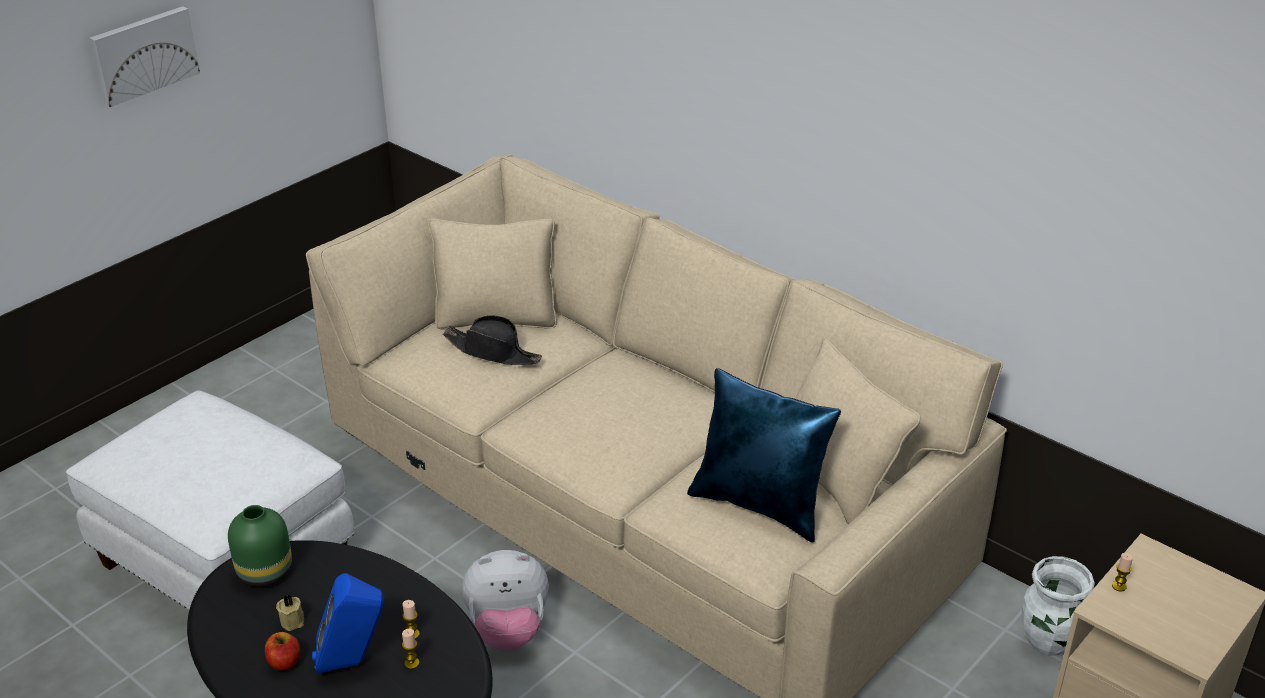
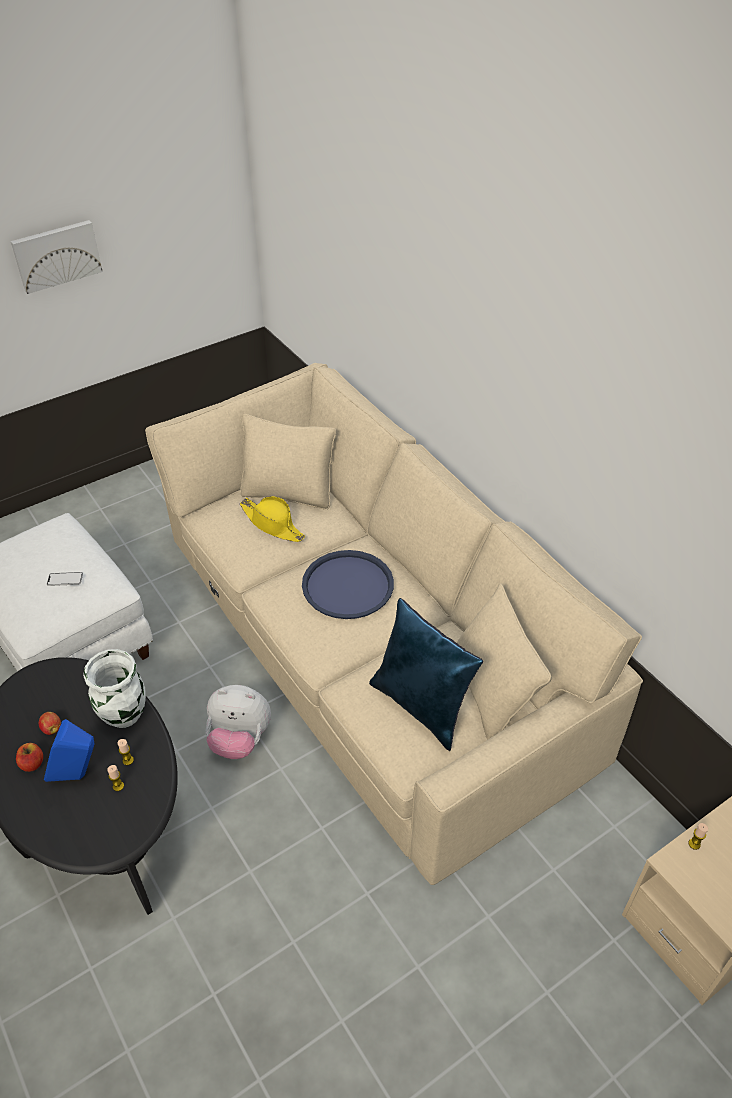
camera: 15 degrees right, 10 degrees up
(237, 456) = (65, 579): none -> phone
(265, 571) = (49, 681): green vase -> none
(293, 620) = (52, 728): beige candle -> apple
(493, 351) = (272, 524): black hat -> yellow hat
(617, 400) = (348, 585): none -> blue tray
(1048, 643) = (645, 847): white vase -> white vase (124, 716)

